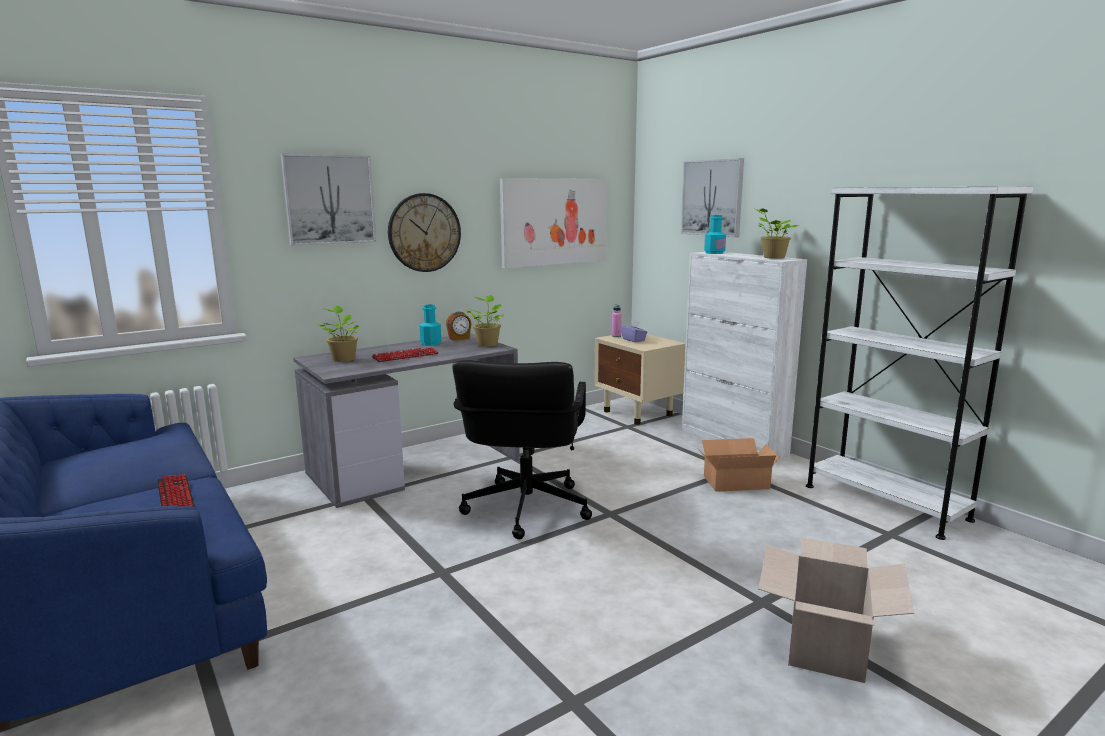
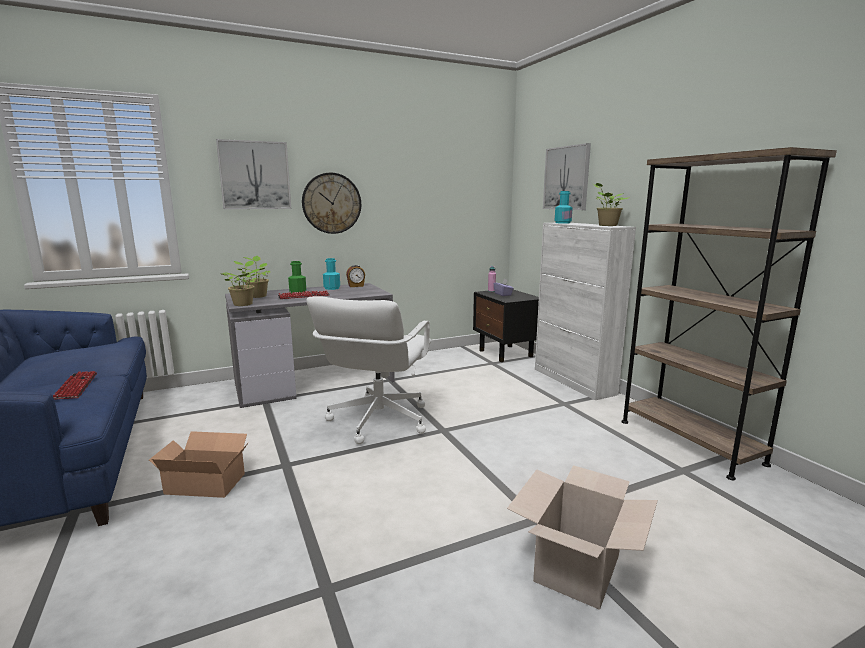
camera: 10 degrees right, 0 degrees up
(391, 351) = (298, 292): none -> green bottle
(487, 344) = (373, 290): potted plant -> potted plant (244, 304)
(525, 509) = (377, 420): black office chair -> white office chair
(554, 221) = (441, 198): picture -> none
(638, 413) = (506, 353): beige nightstand -> black nightstand
(733, 481) = (559, 412): cardboard box -> cardboard box (205, 482)
(885, 502) = (689, 441): white bookcase -> brown bookcase

